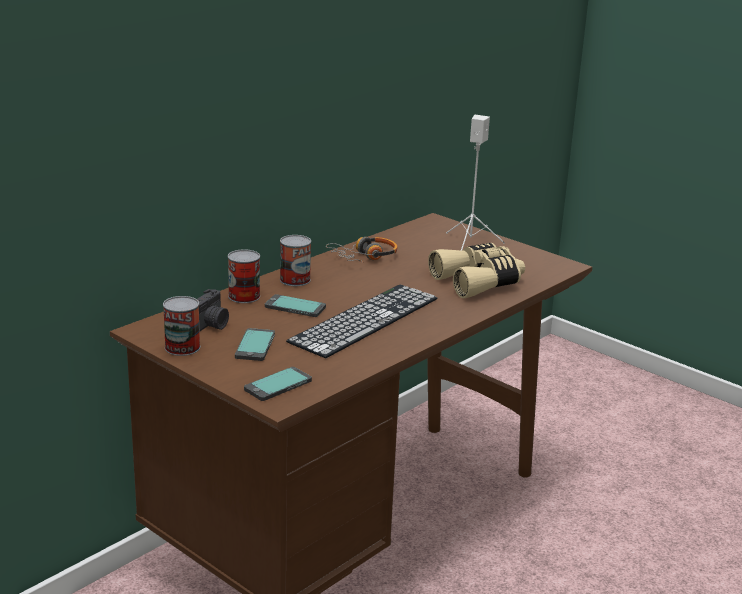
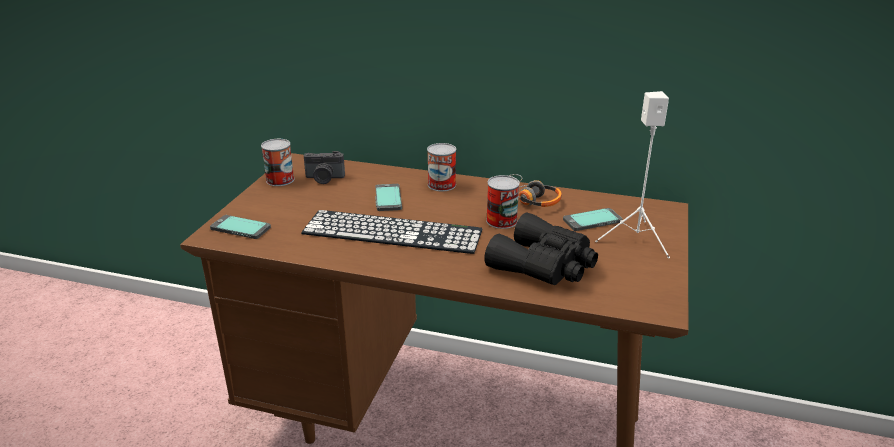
camera: 65 degrees right, 5 degrees up
(244, 296) = (388, 176): can -> can (501, 221)
(255, 346) = (303, 202): phone -> phone (592, 221)
(479, 282) = (544, 266): beige binoculars -> black binoculars

